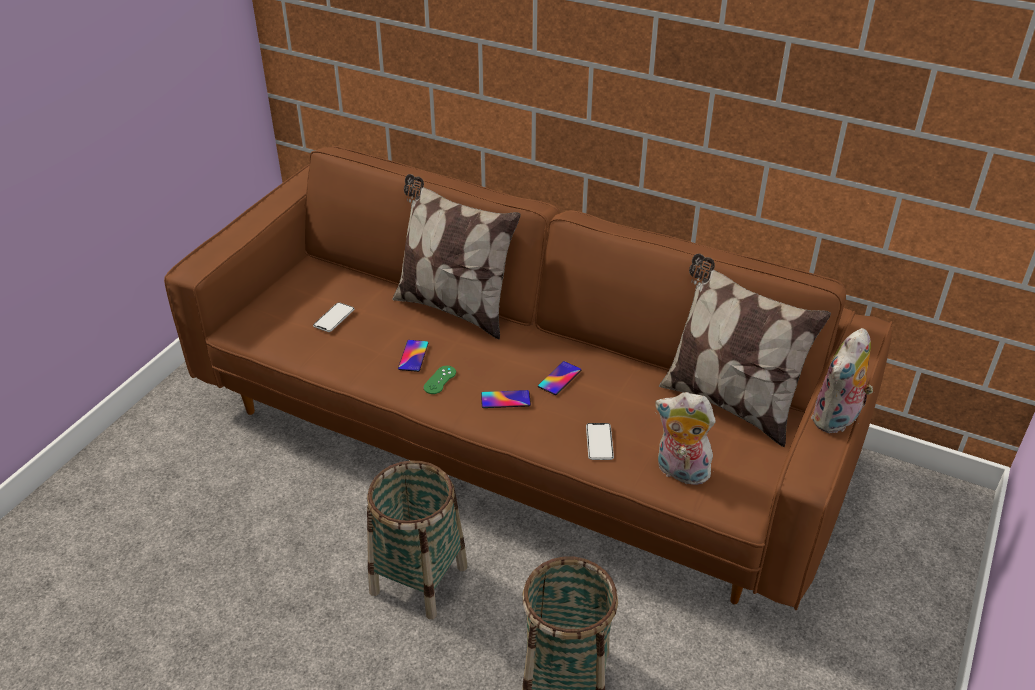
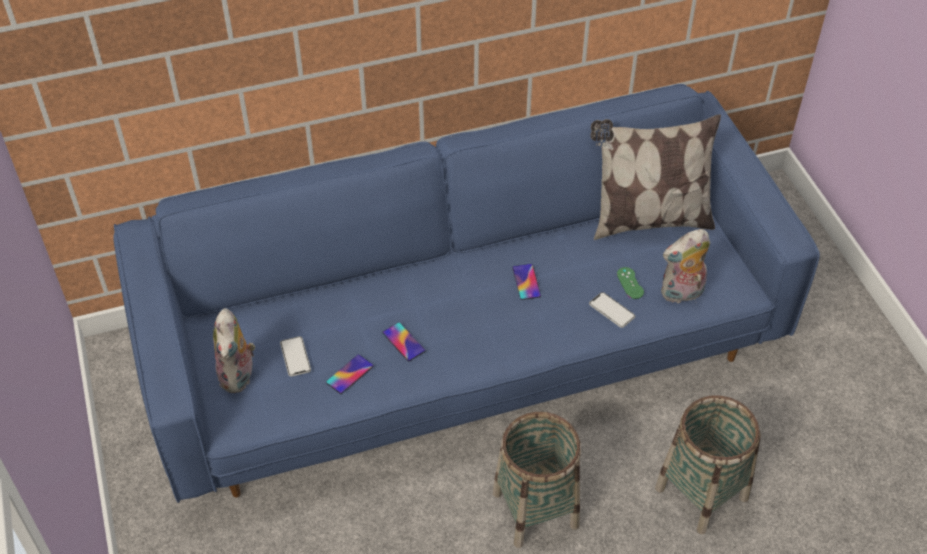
camera: 45 degrees left, 10 degrees up
(440, 380) = (449, 346): green game controller -> green game controller (630, 283)
(454, 307) = (375, 279): pillow -> none
(505, 399) = (514, 326): phone -> phone (349, 374)
(518, 433) = (464, 348): brown sofa -> blue sofa
(837, 420) = (764, 189): plush toy -> plush toy (239, 376)

